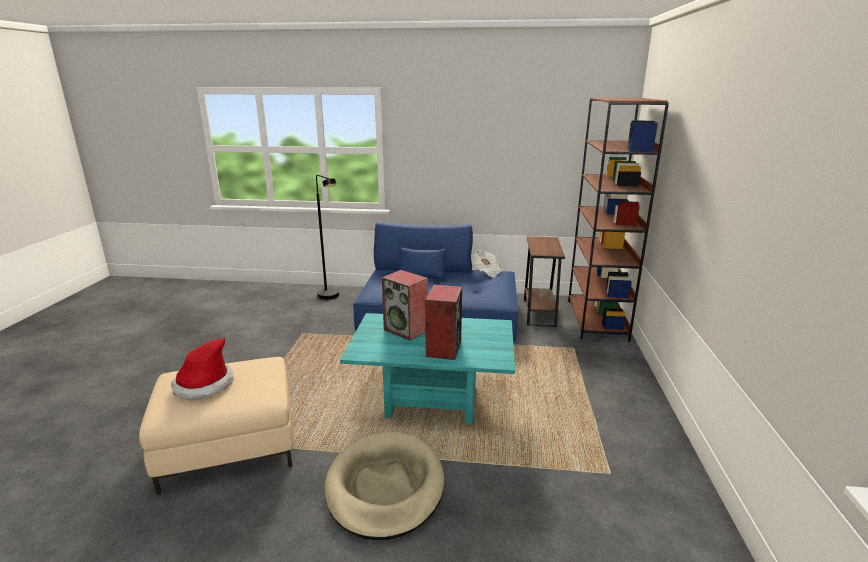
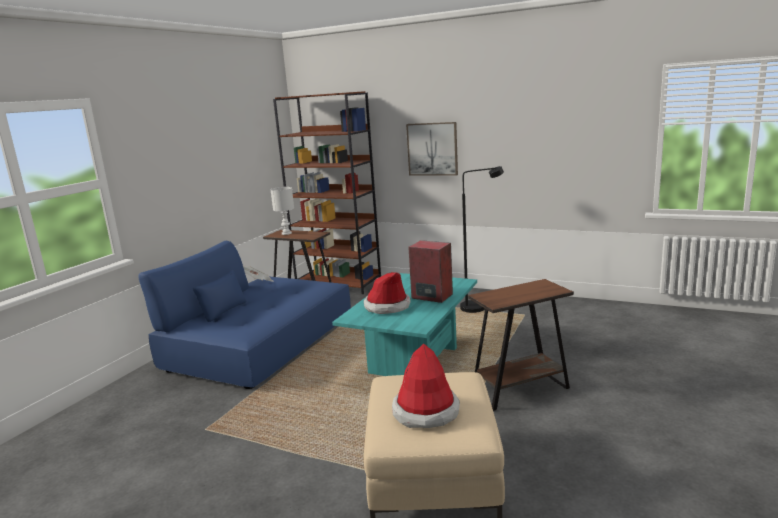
camera: 70 degrees left, 5 degrees down
(331, 297) = (115, 406): black floor lamp -> black floor lamp (479, 307)
(385, 487) = (520, 390): beige dog bed -> brown side table
(406, 330) = (387, 306): speaker -> hat
(543, 242) = (286, 233): none -> white table lamp
(693, 199) = (432, 149): none -> picture

